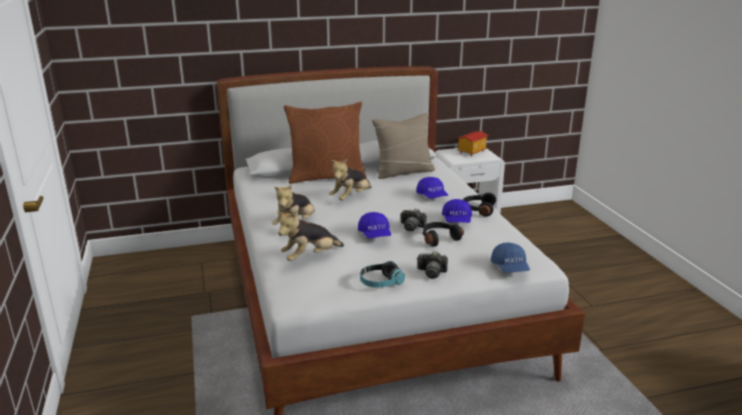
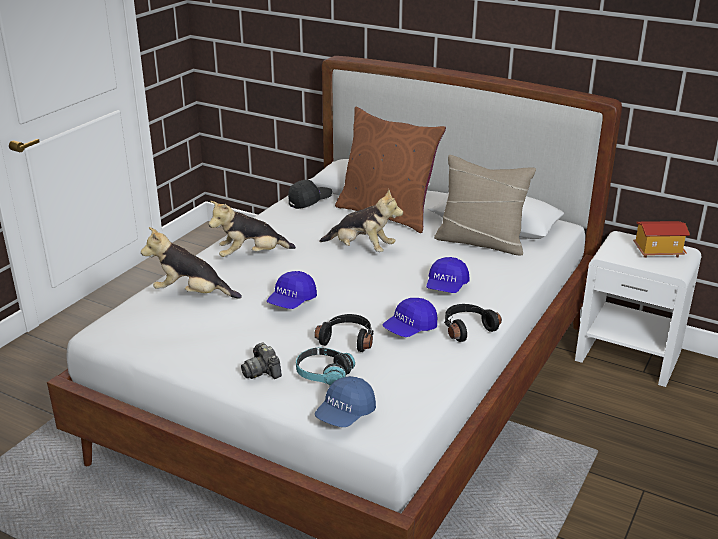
camera: 45 degrees right, 5 degrees up
(266, 186) = (309, 201): none -> black cap
(351, 197) = (361, 249): plush toy -> plush toy turned 150 degrees counterclockwise
(381, 282) = (198, 354): headphones -> headphones (323, 374)
(412, 227) = (349, 311): camera -> none

